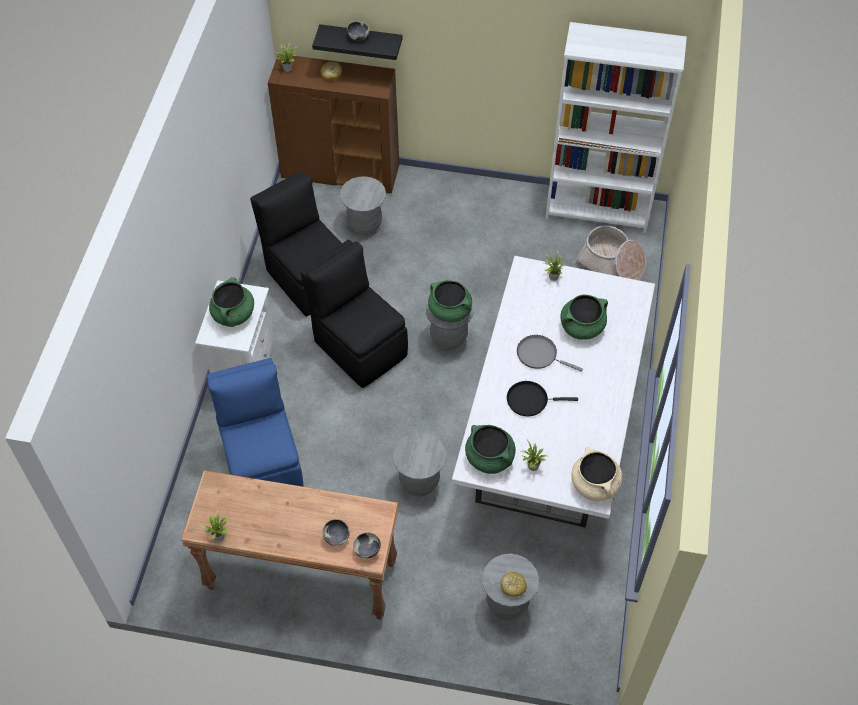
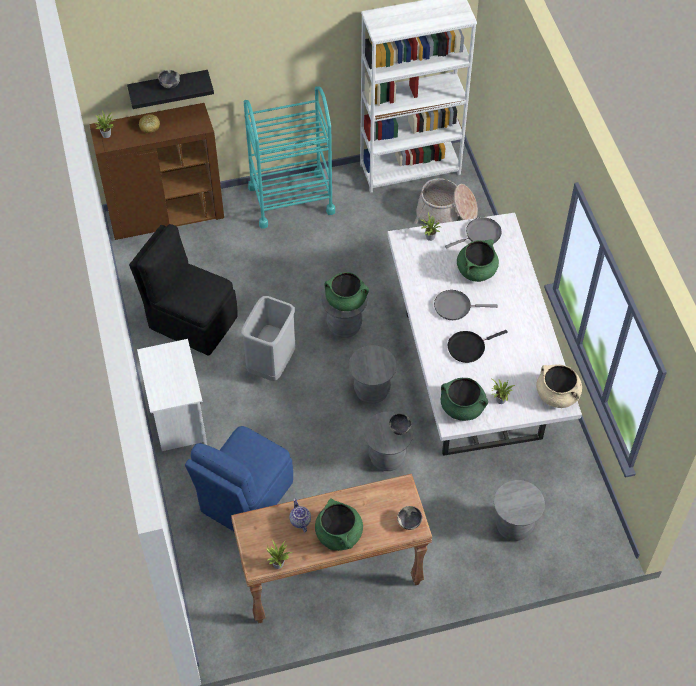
camera: 25 degrees left, 0 degrees up
(233, 314) = (170, 373): green cooking pot -> green cooking pot (339, 534)
(263, 465) = (245, 498): blue chair -> blue chair turned 105 degrees counterclockwise
(263, 503) = (299, 521): none -> teapot
(336, 537) = (377, 523): bowl -> bowl (399, 429)
(359, 347) = (271, 364): black chair -> grey trash can
(364, 224) = (215, 254): grey stool -> grey stool (372, 391)
(465, 198) = (291, 199): none -> turquoise cart
(513, 586) = (524, 507): bread -> none
(606, 293) = (481, 235): none -> grey frying pan

